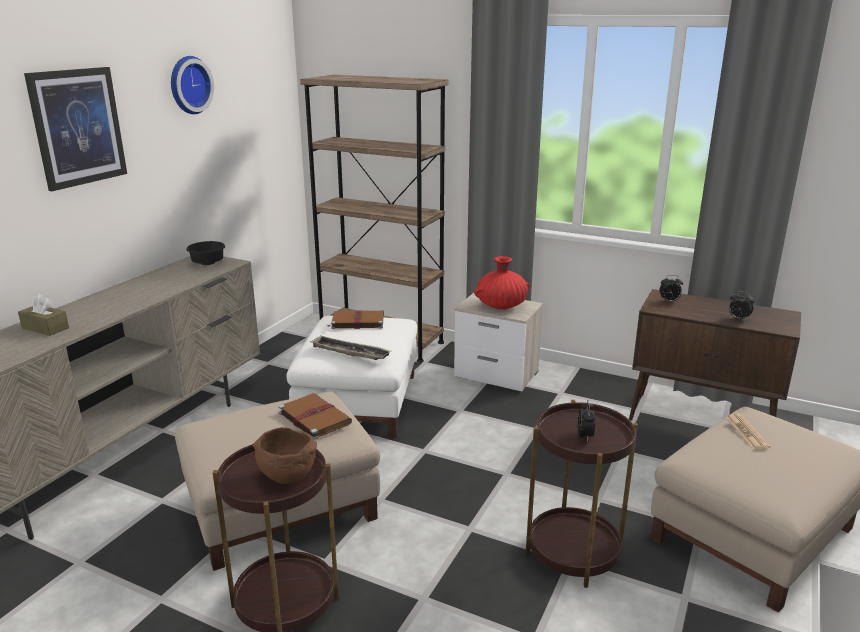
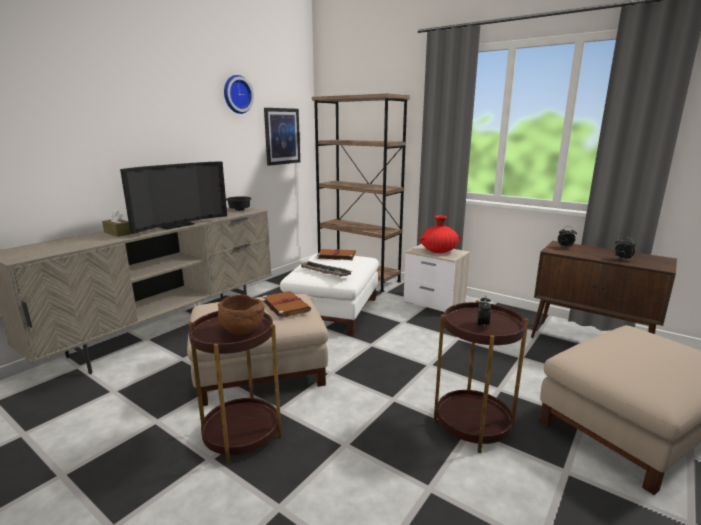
camera: 10 degrees right, 5 degrees down
(78, 127) = (156, 109): picture -> picture (282, 136)
(126, 305) = (176, 225): none -> television
(747, 432) = (627, 341): newspaper -> none

